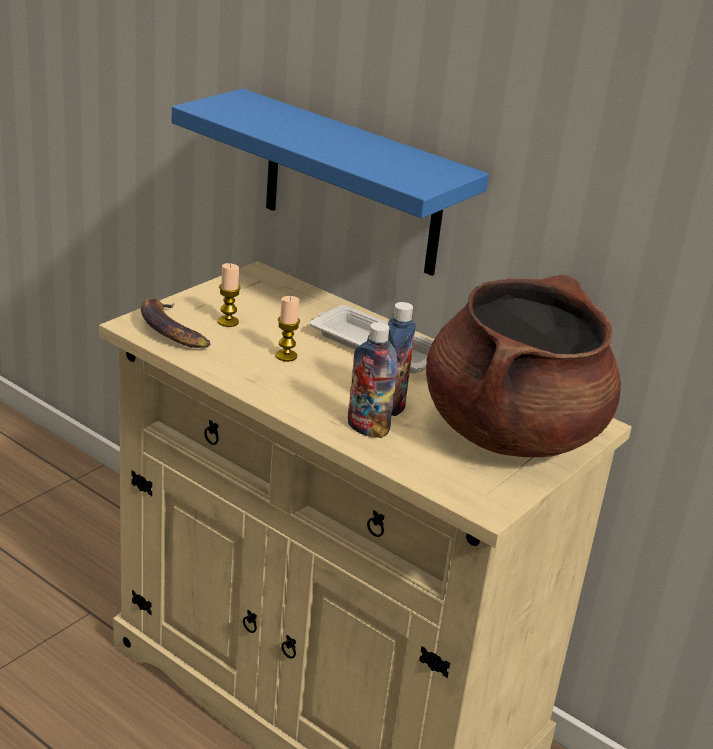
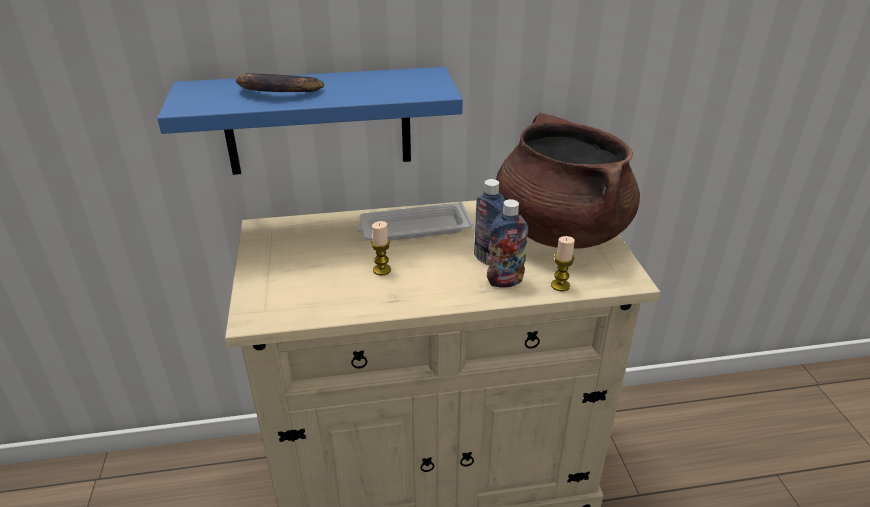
camera: 45 degrees left, 5 degrees up
(171, 331) = (283, 305): banana -> banana (277, 92)
(228, 322) = (306, 272): candle -> candle (560, 285)

